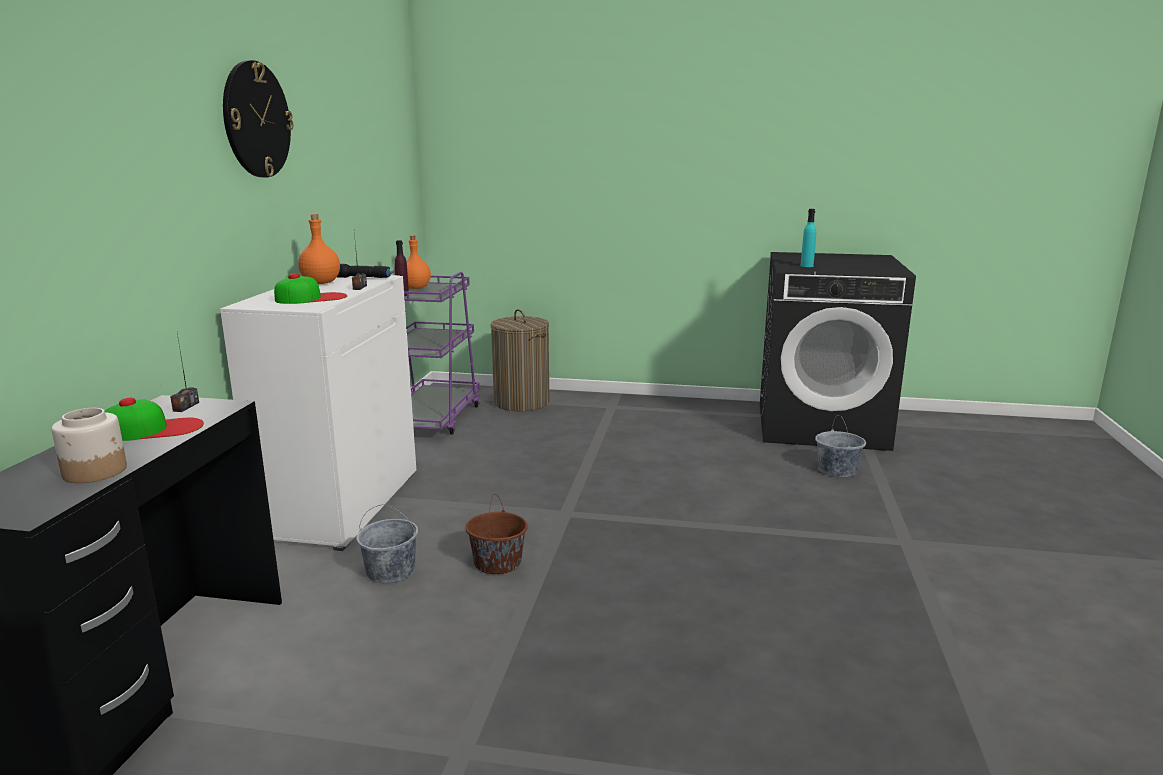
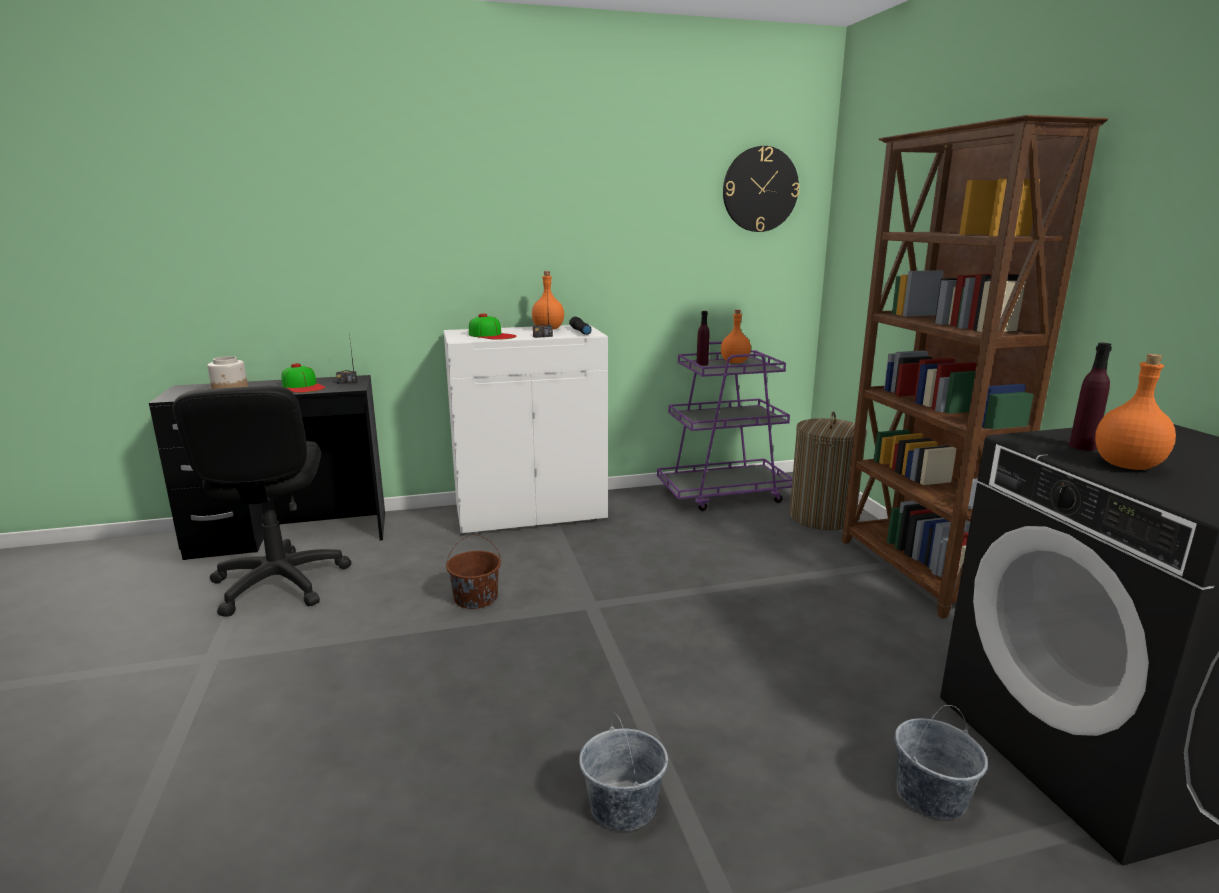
camera: 65 degrees right, 0 degrees up
(256, 120) = (522, 192): wall clock -> wall clock (760, 189)
(311, 692) = (279, 583): none -> black office chair
(391, 571) = (440, 561): grey bucket -> grey bucket (623, 806)
(630, 404) = (914, 573): none -> brown bookcase
(807, 266) = (1082, 446): turquoise bottle -> purple bottle
(839, 267) = (1128, 466): none -> orange bottle

